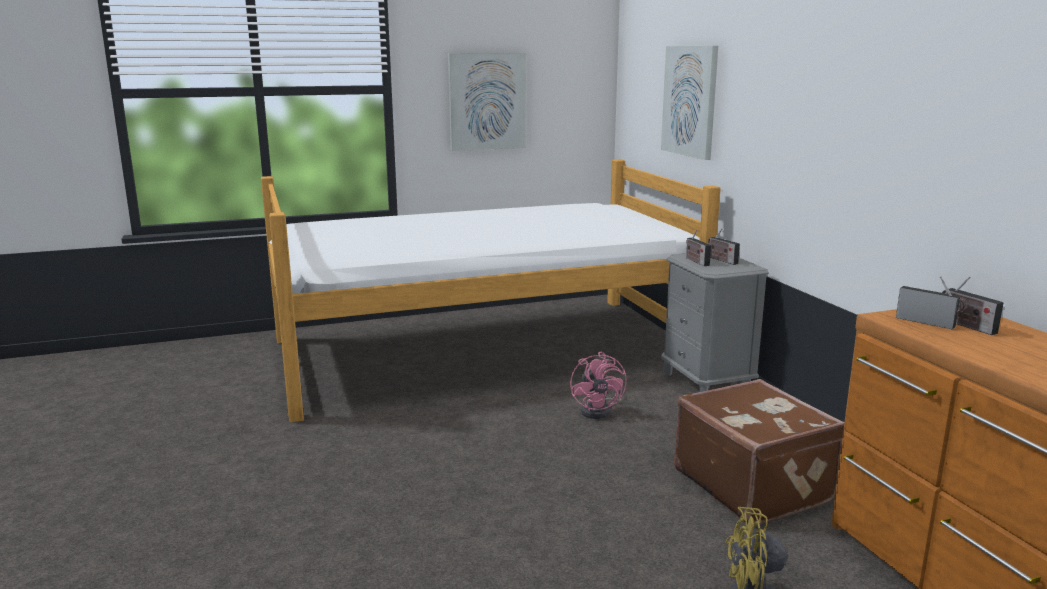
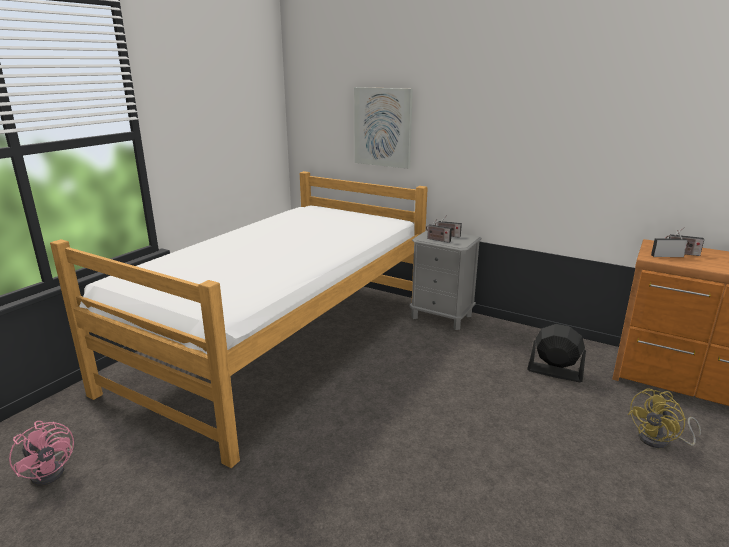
camera: 40 degrees left, 5 degrees up
(487, 101) = (211, 137): picture -> none
(600, 410) = (419, 358): pink fan -> pink fan (52, 470)
(753, 485) = (554, 372): brown suitcase -> black fan

